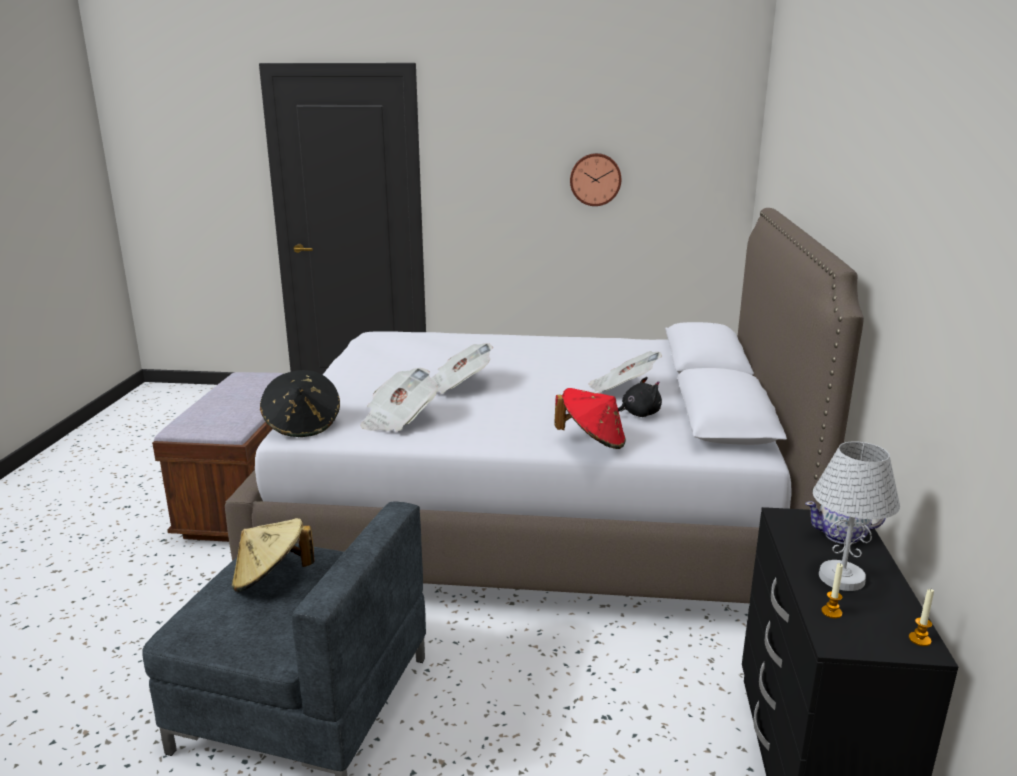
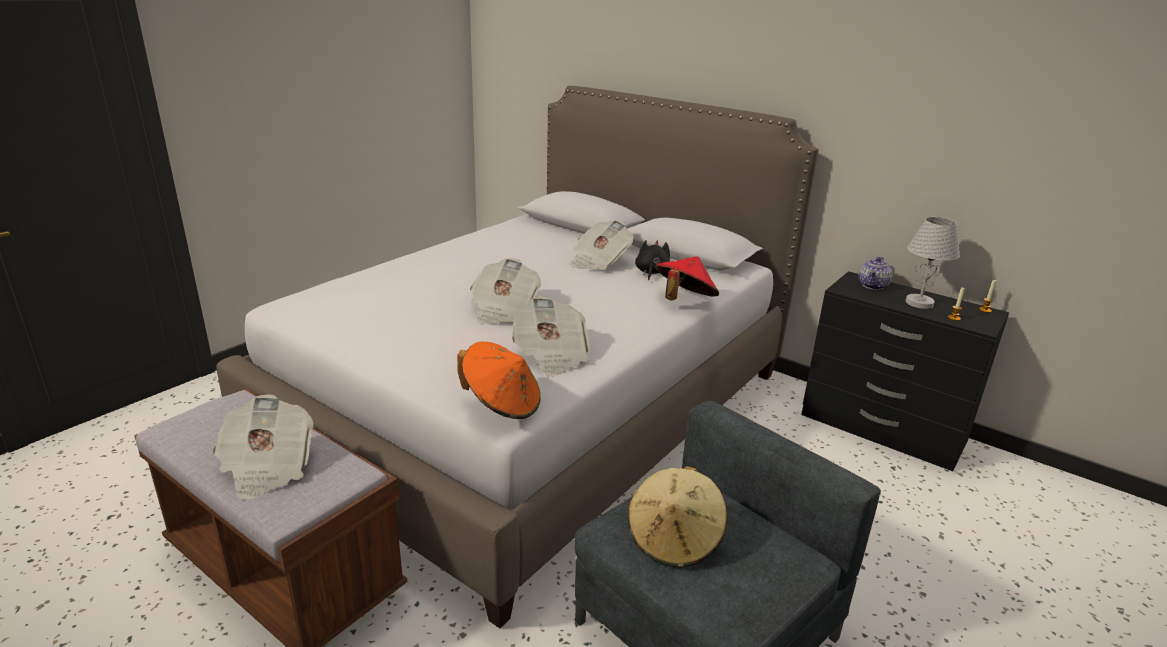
camera: 60 degrees left, 5 degrees up
(220, 408) = (267, 467): none -> newspaper
(303, 425) = (502, 404): black hat -> orange hat
(595, 179) = (353, 77): wall clock -> none

